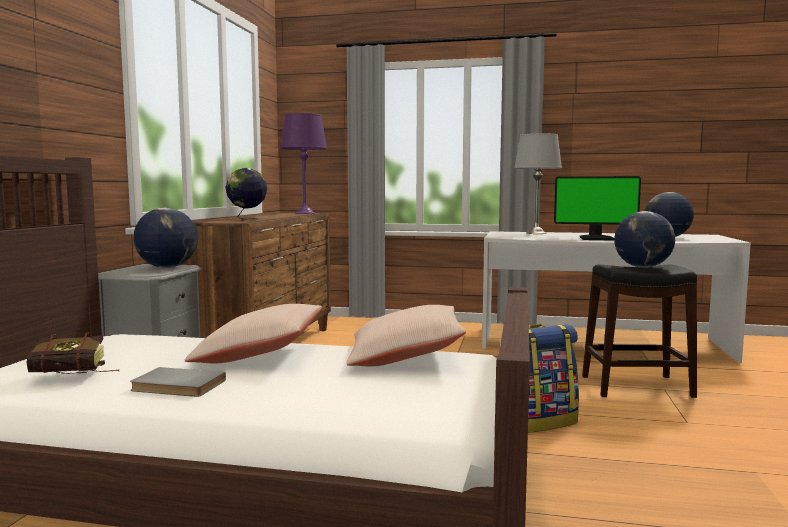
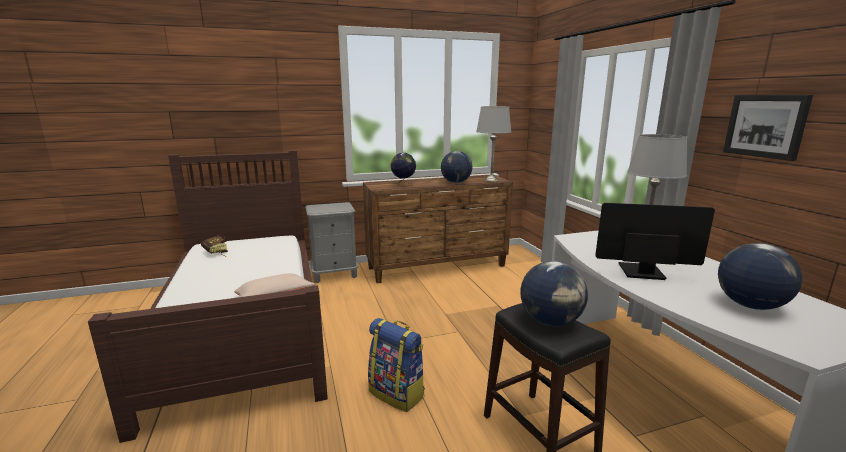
camera: 60 degrees right, 10 degrees up
(167, 267) = (337, 208): globe -> globe (456, 182)
(177, 386) = (206, 271): grey book -> none
(259, 354) = (263, 270): beige pillow -> none
(305, 213) = (491, 180): purple table lamp -> grey table lamp
(586, 127) = (765, 126): none -> picture
(597, 238) = (641, 272): monitor -> monitor turned 120 degrees clockwise

